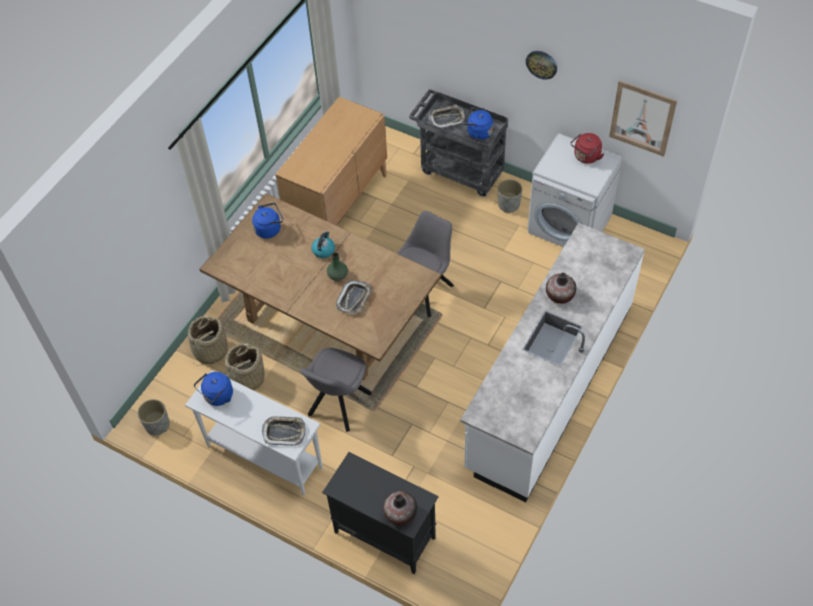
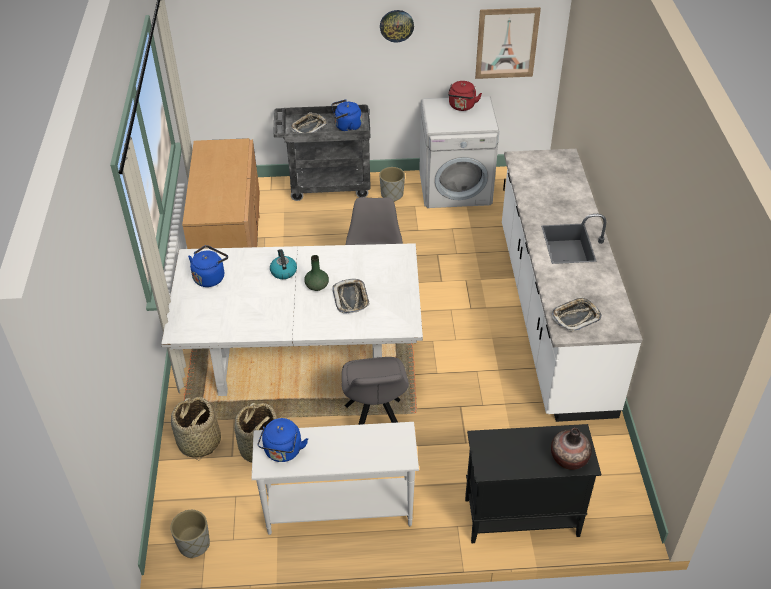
camera: 35 degrees left, 10 degrees down
(284, 432) = (384, 448): tray -> tray (575, 317)
(328, 320) = (303, 357): brown dining table -> white dining table
(559, 295) = (542, 209): vase -> none

